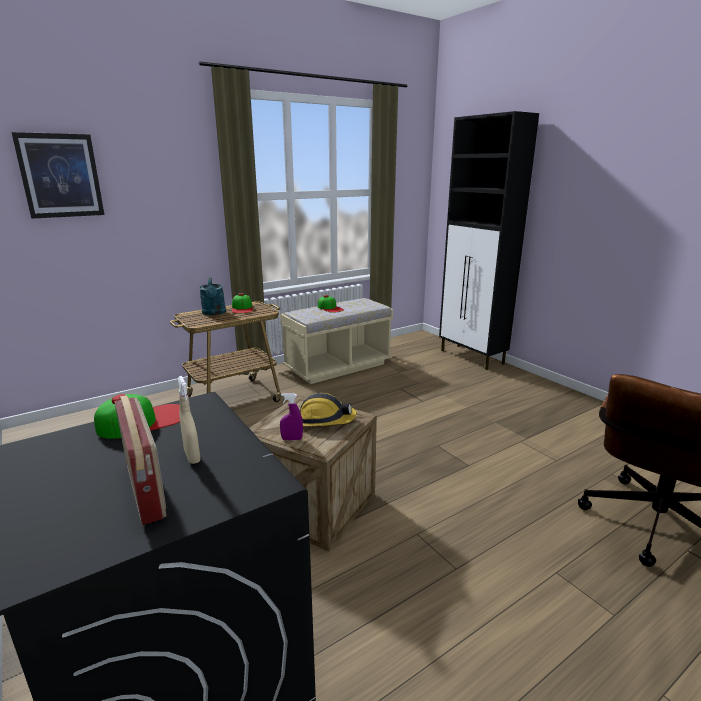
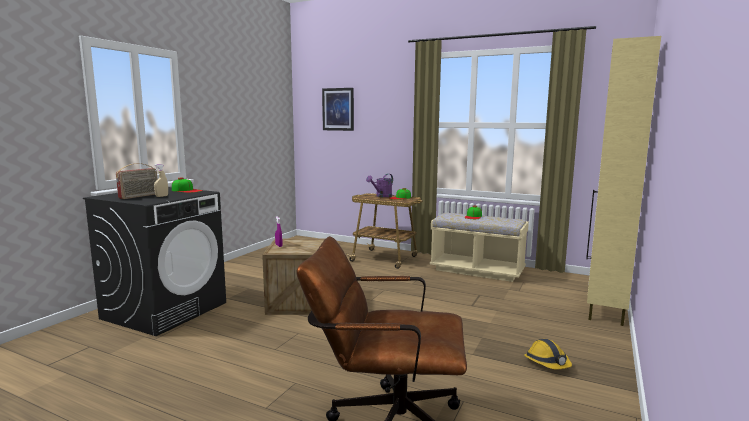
camera: 60 degrees right, 10 degrees down
(214, 313) = (381, 196): turquoise watering can -> purple watering can
(325, 421) = (305, 247): hard hat -> hard hat (547, 363)
(472, 357) = (605, 309): black cabinet -> beige cabinet

